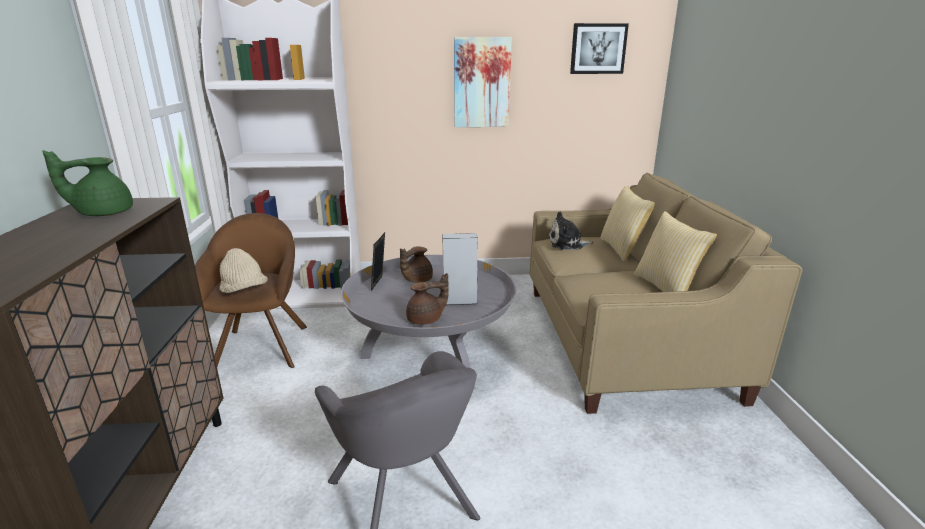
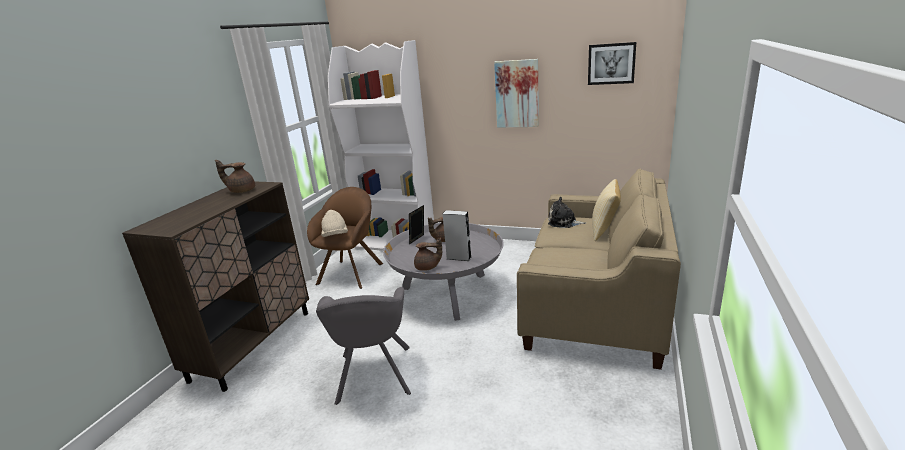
camera: 25 degrees right, 0 degrees up
(103, 213) = (241, 191): green teapot -> brown teapot
(667, 288) = (605, 266): pillow -> none

